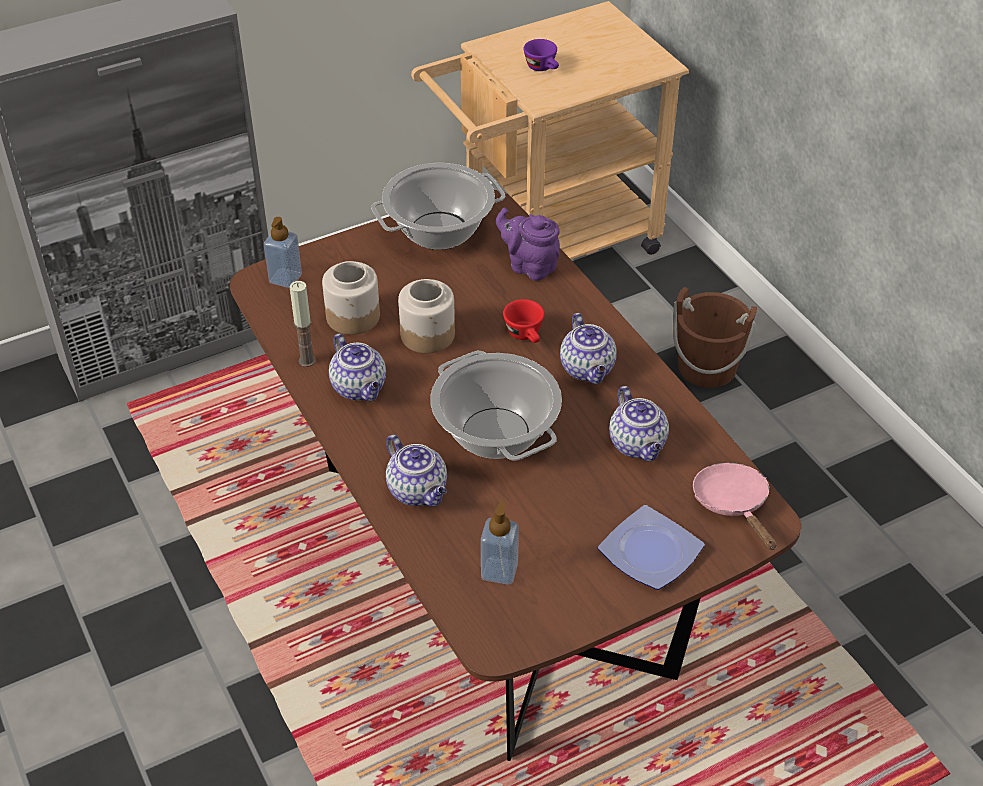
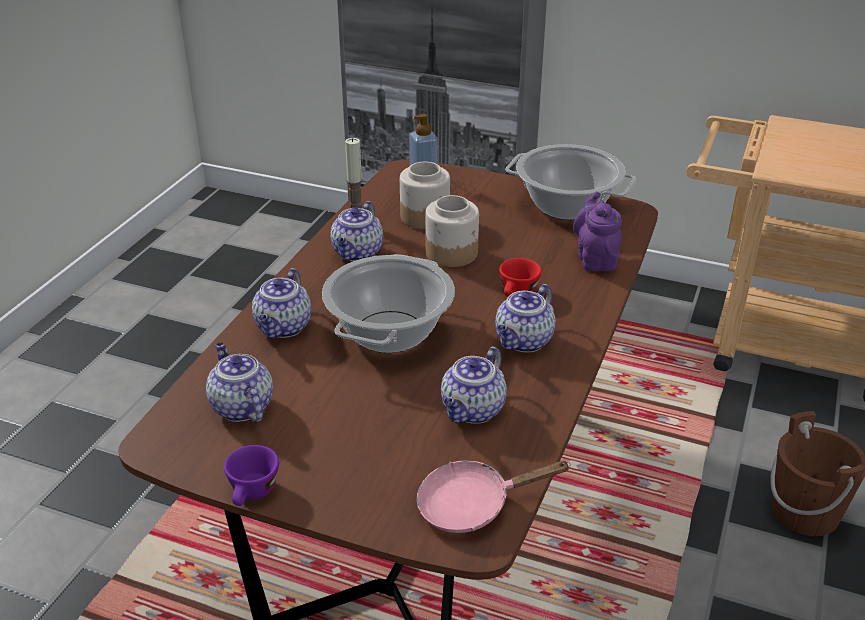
camera: 50 degrees right, 10 degrees down
(499, 571) = (241, 407): soap dispenser -> teapot
(543, 68) = (813, 154): purple cup -> purple cup (252, 494)
(650, 554) = (350, 482): plate -> none
(733, 504) = (472, 505): pink frying pan -> pink frying pan turned 135 degrees counterclockwise

